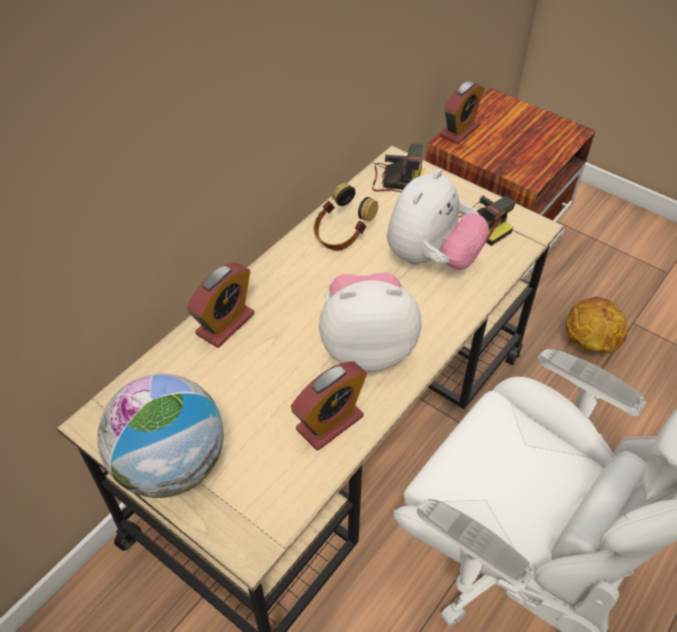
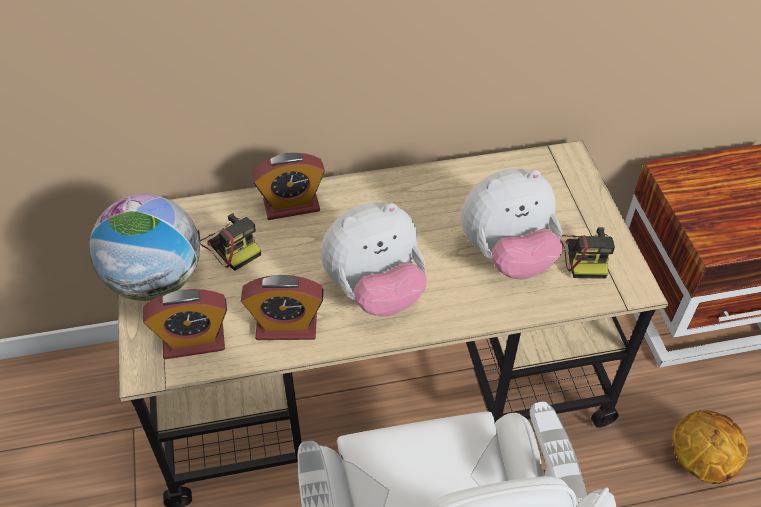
camera: 40 degrees right, 0 degrees up
(342, 235) = (452, 192): headphones -> none
(367, 346) = (375, 291): plush toy -> plush toy turned 120 degrees clockwise
(396, 180) = (551, 172): camera -> camera (232, 245)
(459, 131) = (690, 167): alarm clock -> alarm clock (193, 342)

